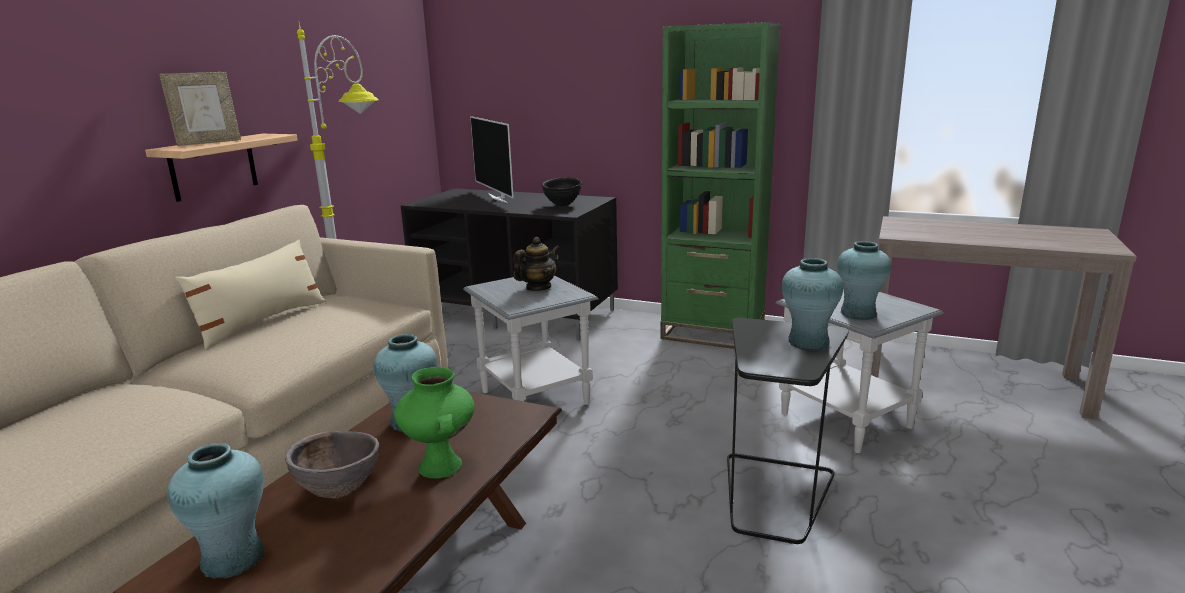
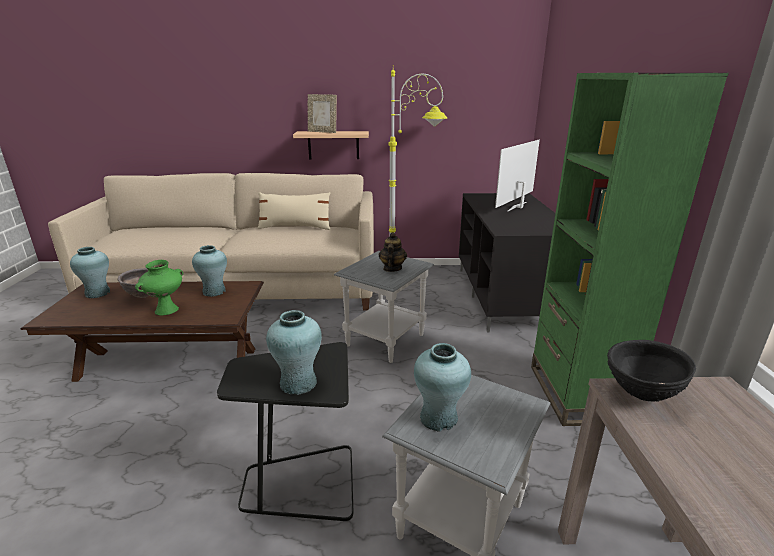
camera: 65 degrees right, 5 degrees up
(538, 288) = (392, 268): teapot -> teapot turned 105 degrees counterclockwise
(562, 205) = (524, 225): black bowl -> black bowl (641, 394)

